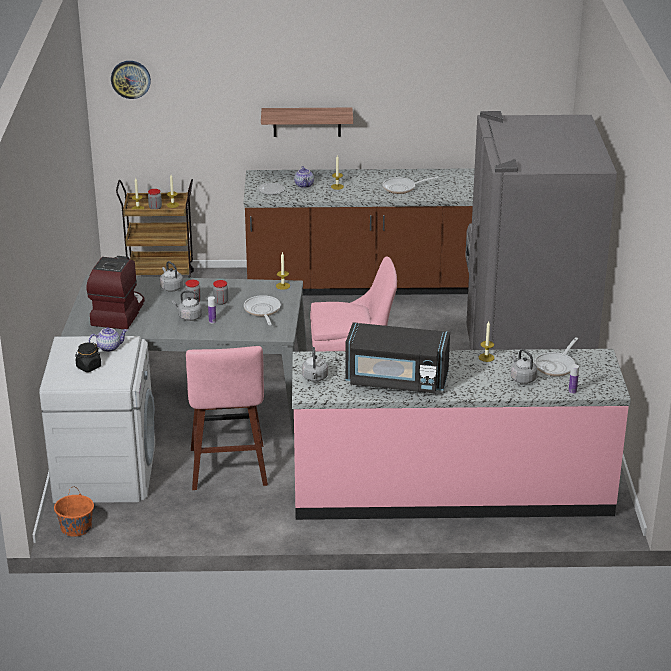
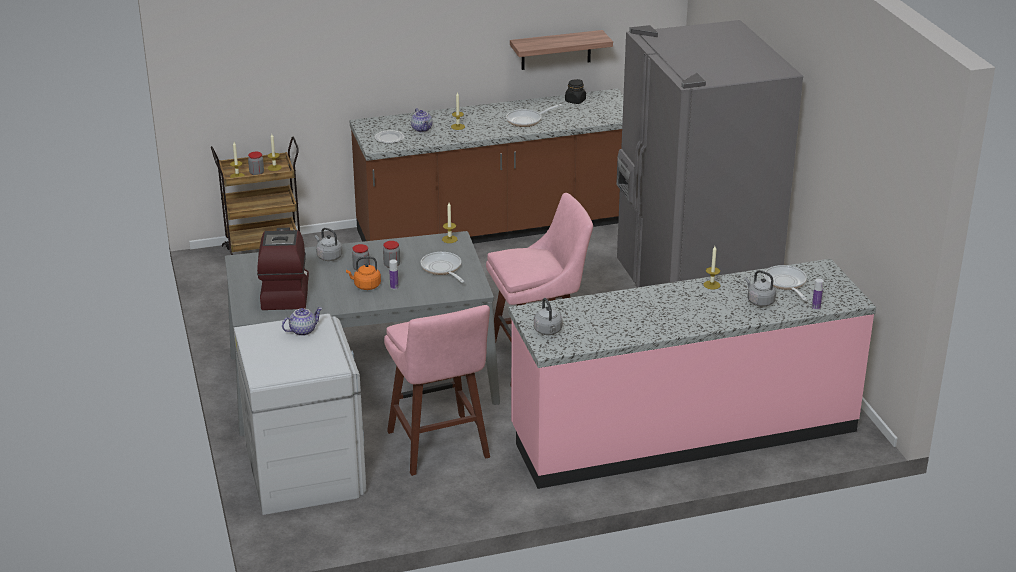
camera: 15 degrees left, 0 degrees up
(76, 528) = (302, 538): orange bucket -> none
(88, 367) = (291, 355): black jar -> black jar (575, 101)
(130, 79) = (218, 31): wall clock -> none
(189, 317) = (365, 286): grey kettle -> orange kettle
(307, 122) = (413, 60): shelf -> shelf (556, 50)
(396, 380) = (634, 321): black microwave -> none
(556, 366) = (786, 283): frying pan -> frying pan turned 150 degrees clockwise

